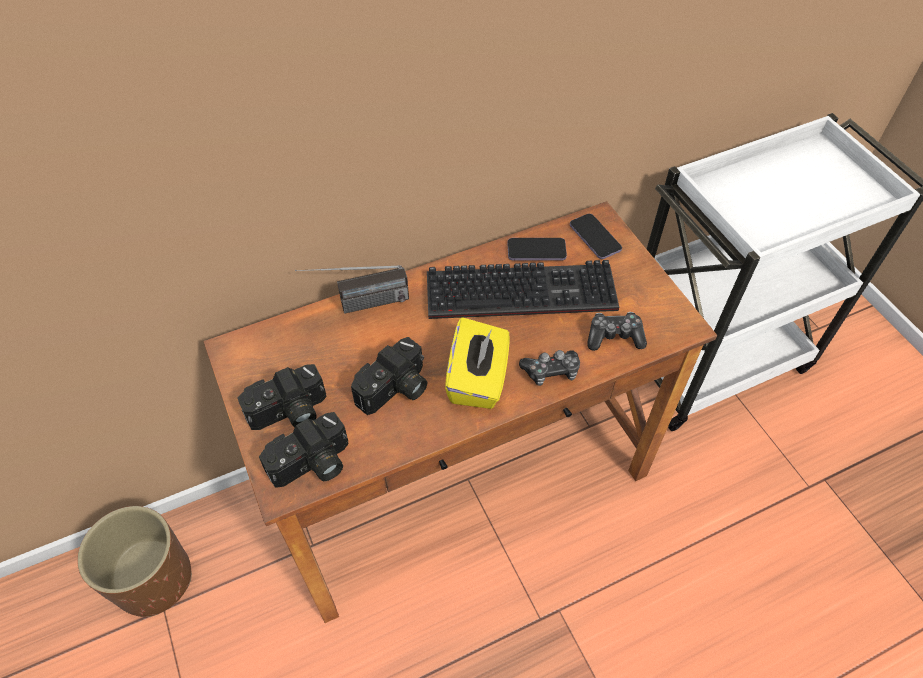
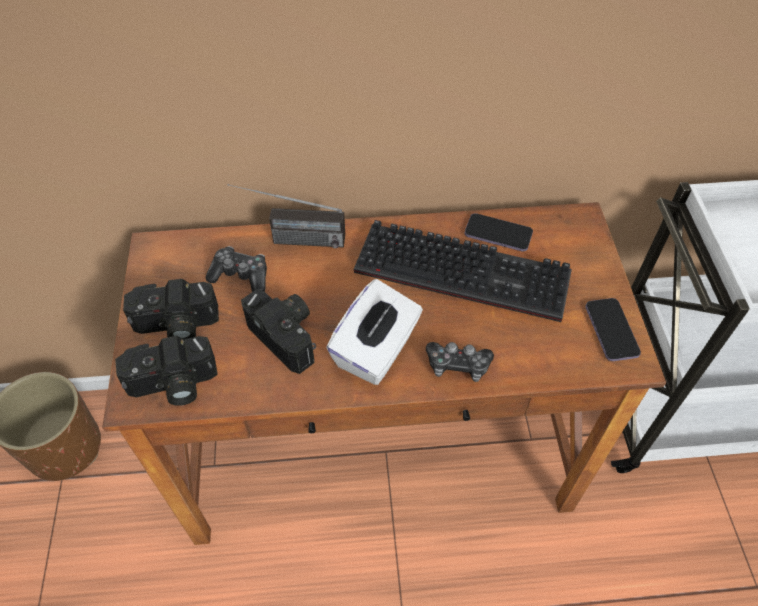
camera: 20 degrees right, 0 degrees up
(395, 390) = (288, 335): camera -> camera turned 105 degrees counterclockwise
(478, 379) = (376, 350): yellow tissue box -> white tissue box
(595, 238) = (568, 237): phone -> phone (611, 331)
(614, 337) = (544, 349): game controller -> game controller (241, 276)

